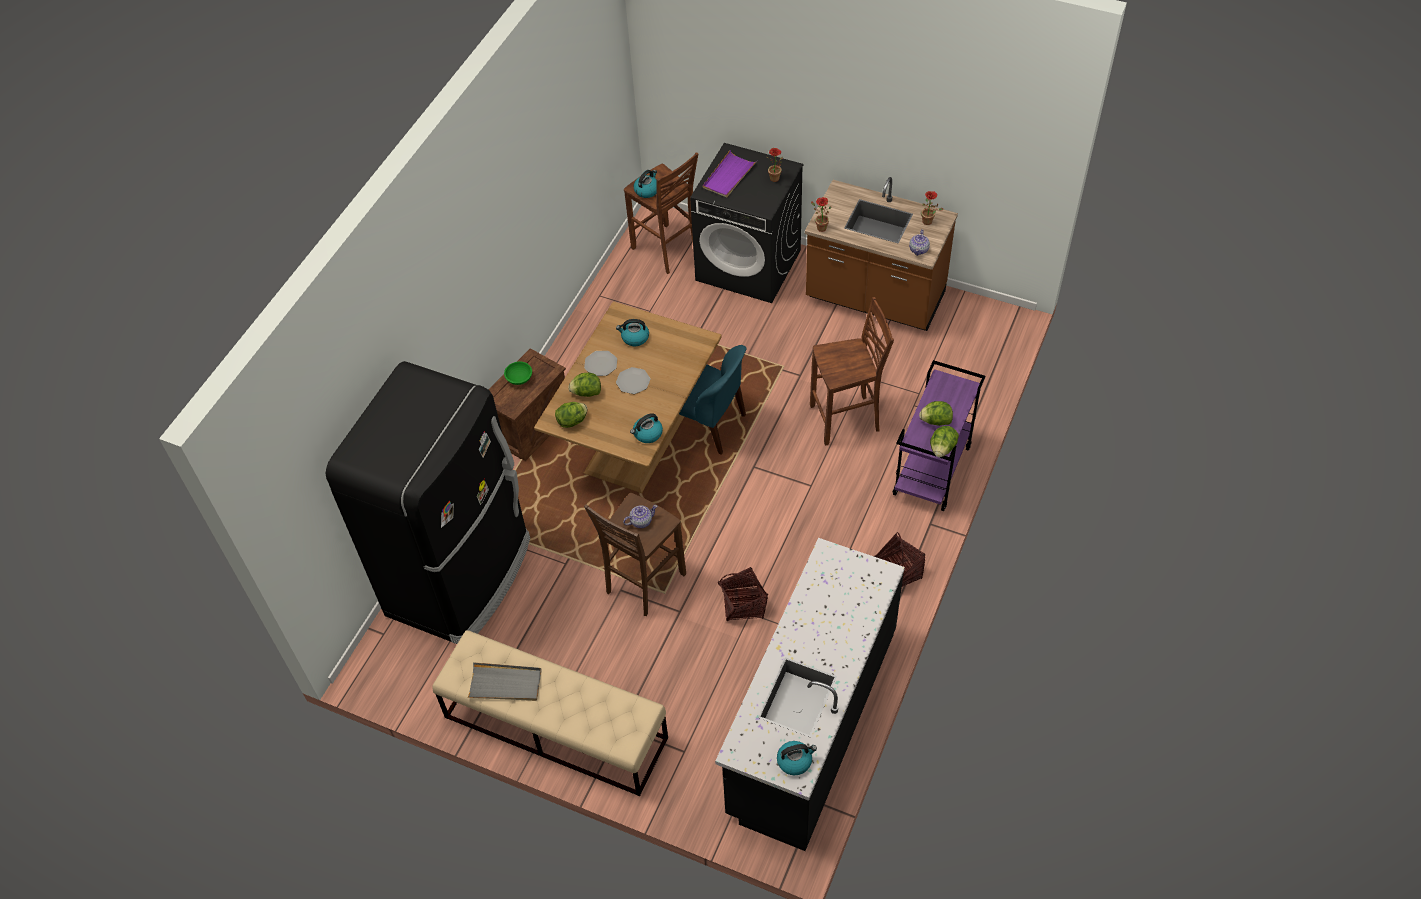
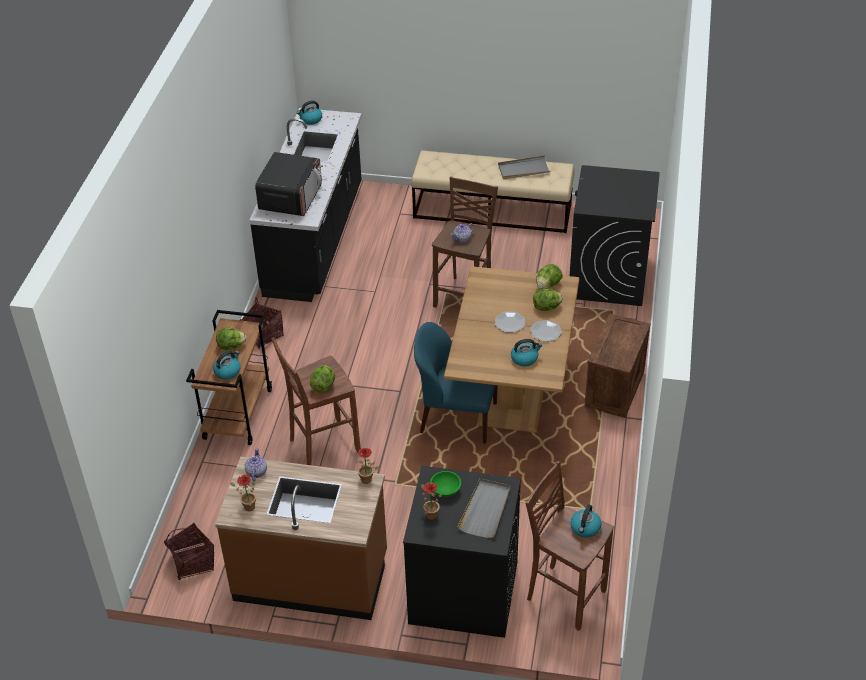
camera: 165 degrees right, 10 degrees down
(462, 577) = (608, 277): black fridge -> black washing machine
(519, 378) = (624, 345): green bowl -> green bowl (446, 490)
(647, 434) = (479, 286): kettle -> kettle (227, 371)
(729, 176) = (485, 509): purple tray -> grey tray
(743, 604) = (381, 295): basket -> basket (192, 562)
(846, 595) = (291, 198): none -> microwave
(932, 472) = (237, 413): purple cart -> brown cart
(942, 449) = (224, 326): lettuce -> lettuce (323, 386)

